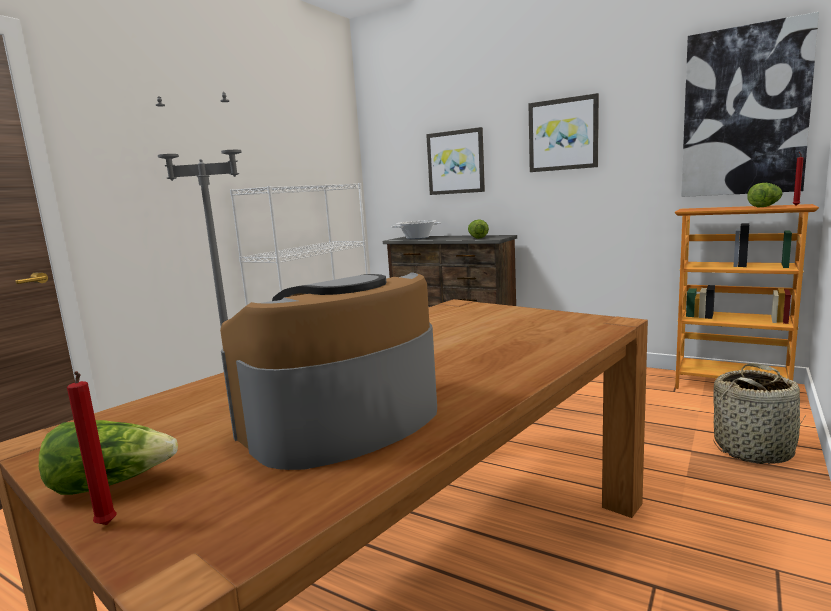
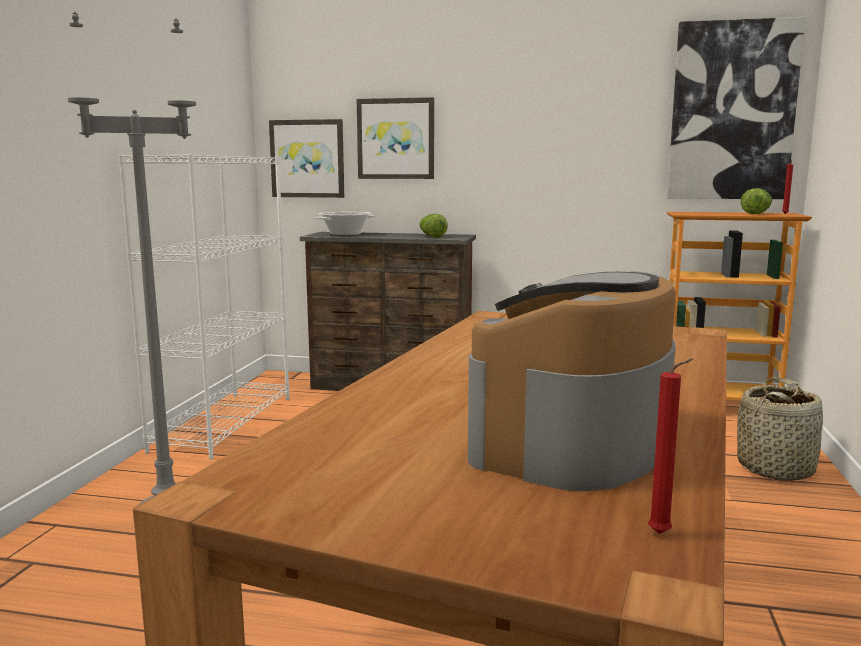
camera: 20 degrees left, 0 degrees up
(106, 526) = (489, 563): red candle -> red candle (663, 535)
(112, 484) = (411, 525): lettuce -> none
(563, 134) = (536, 116): picture -> picture (307, 159)

